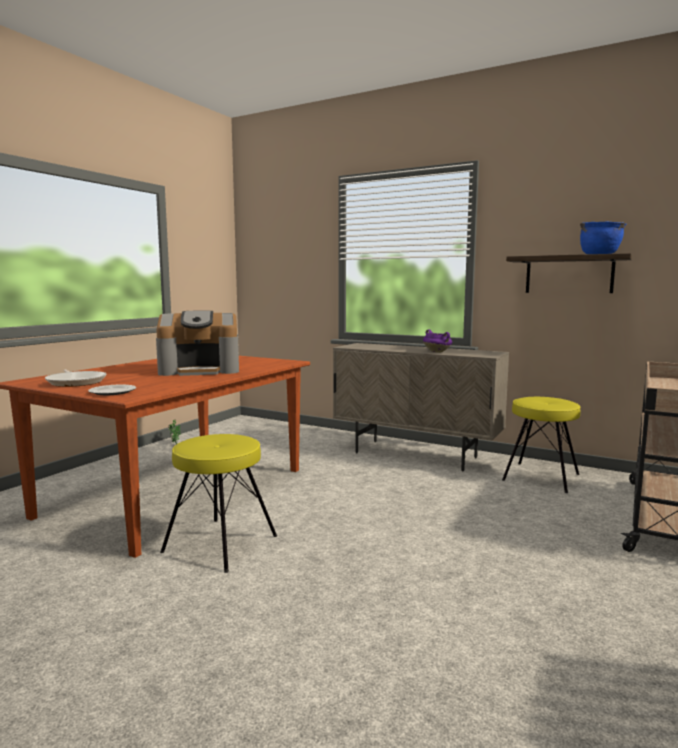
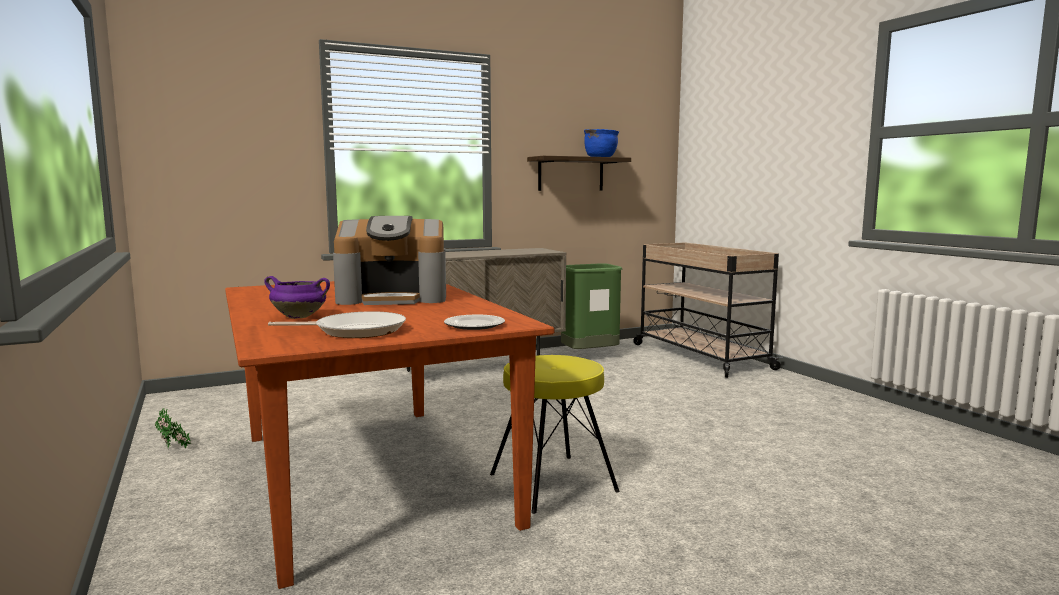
camera: 55 degrees left, 0 degrees up
(200, 370) = (394, 297): coffee machine -> coffee machine turned 60 degrees clockwise
(437, 352) = (502, 253): purple cooking pot -> purple cooking pot (300, 317)
(541, 477) = (589, 356): yellow stool -> green trash can

